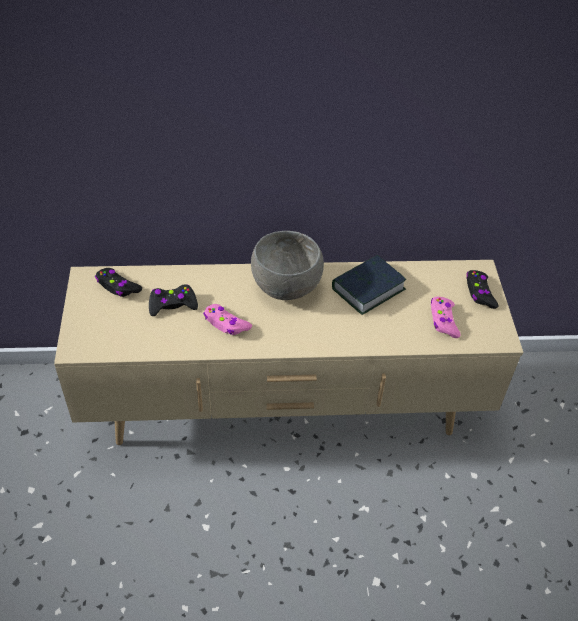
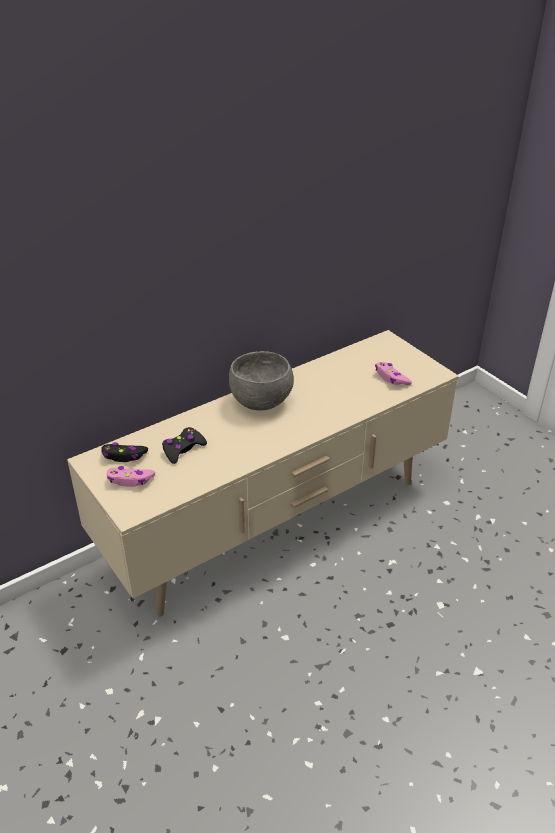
camera: 30 degrees left, 10 degrees down
(226, 324) = (239, 444): pink game controller -> pink game controller (130, 480)
(368, 289) = (322, 380): book -> none
(479, 293) = (399, 352): black game controller -> none

